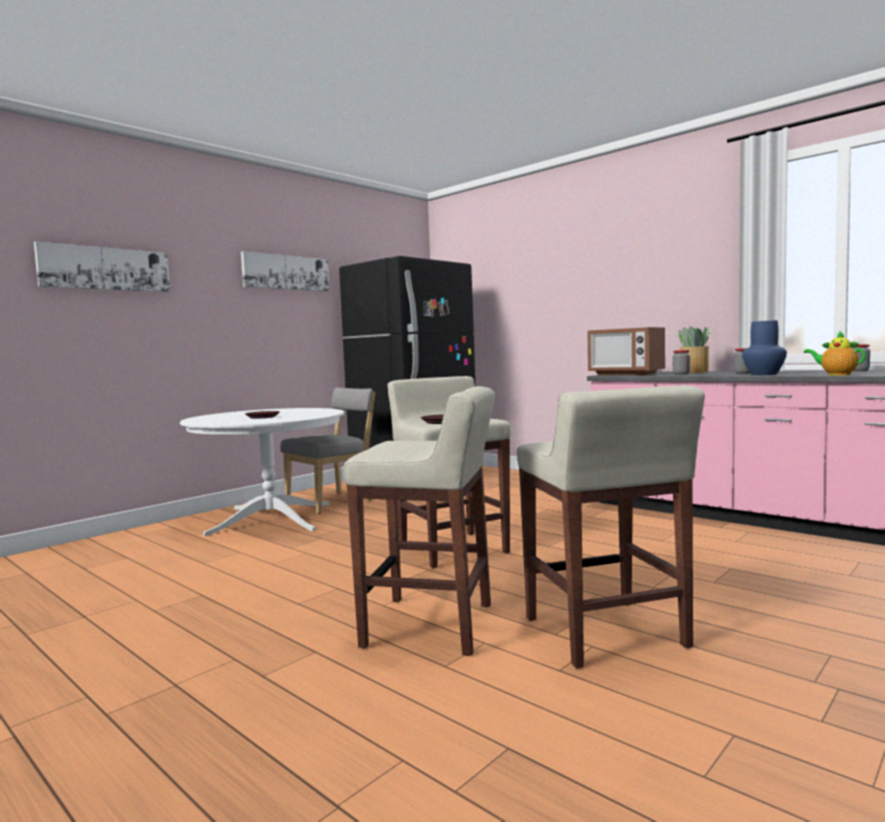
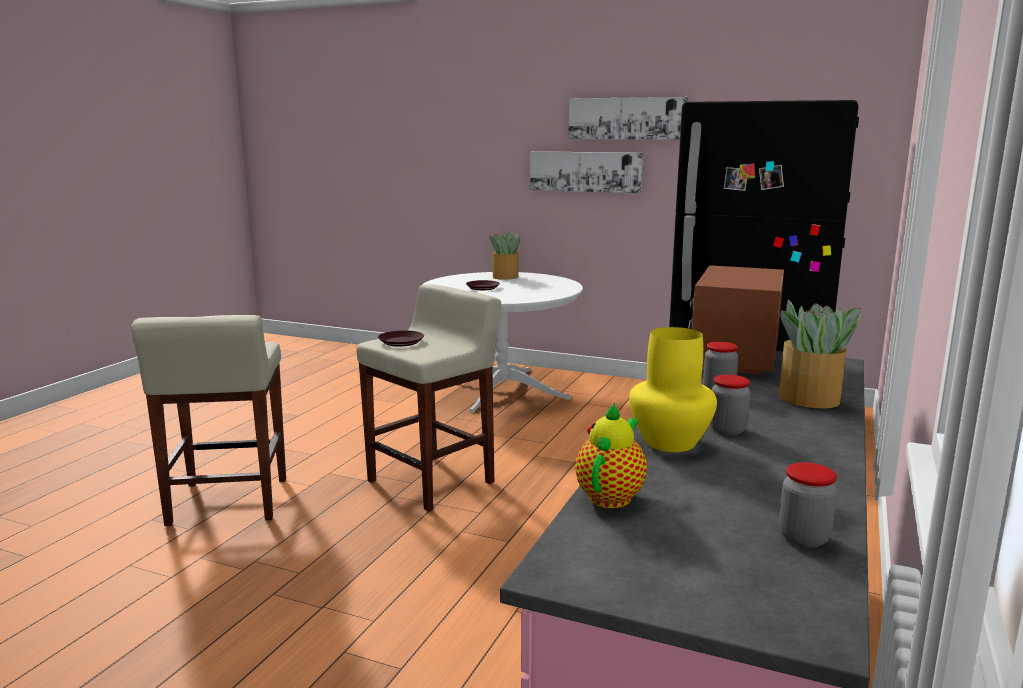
camera: 70 degrees right, 10 degrees up
(105, 269) = (443, 128): picture -> picture (585, 171)
(229, 415) = (504, 277): none -> potted plant
(333, 502) = (582, 399): grey chair -> none
(605, 634) = (196, 582): beige stool -> none
(763, 374) = (670, 442): blue vase -> yellow vase

